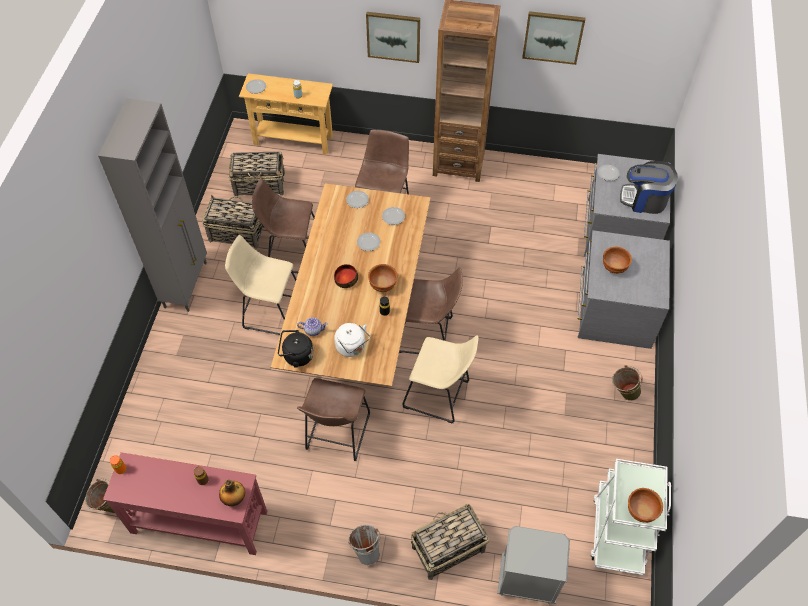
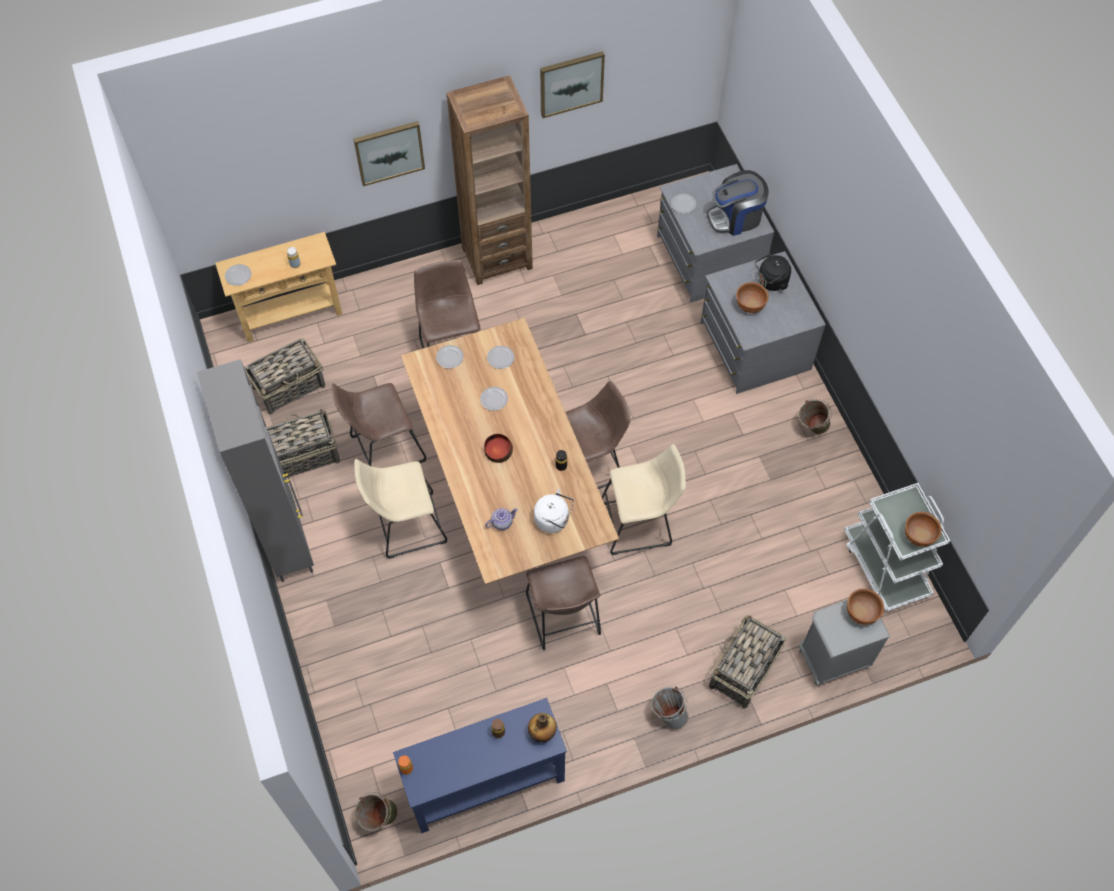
camera: 30 degrees left, 5 degrees up
(198, 521) = (484, 781): red console table -> blue console table
(296, 356) = (503, 558): black kettle -> black kettle (771, 282)
(383, 286) = (540, 439): brown bowl -> brown bowl (861, 613)

